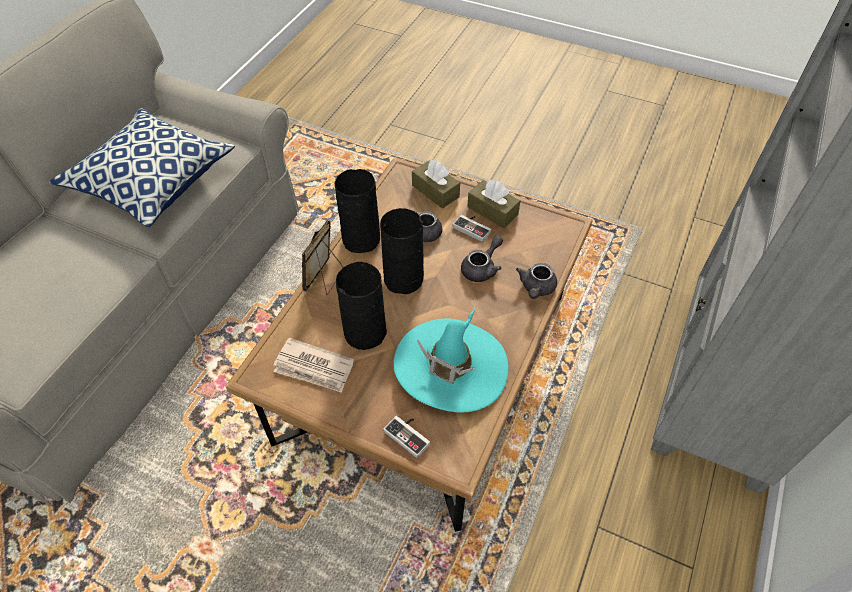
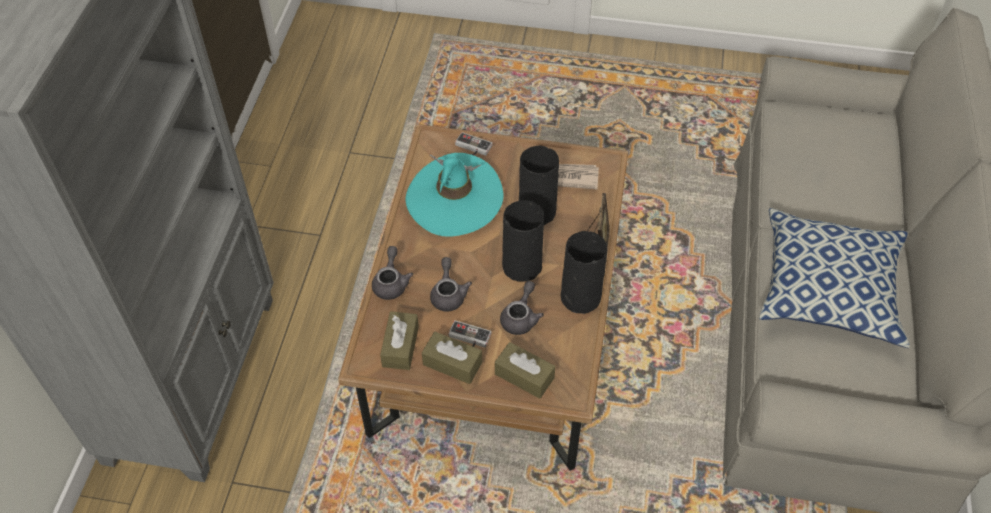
camera: 165 degrees right, 0 degrees up
(482, 268) = (448, 294): grey teapot -> grey teapot turned 150 degrees clockwise
(535, 233) = (400, 346): none -> brown tissue box

